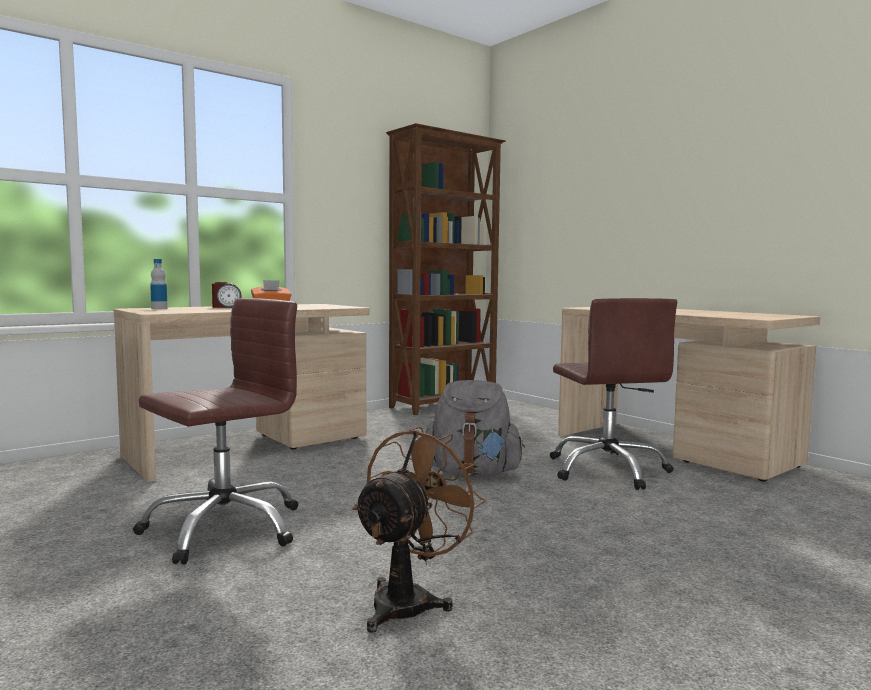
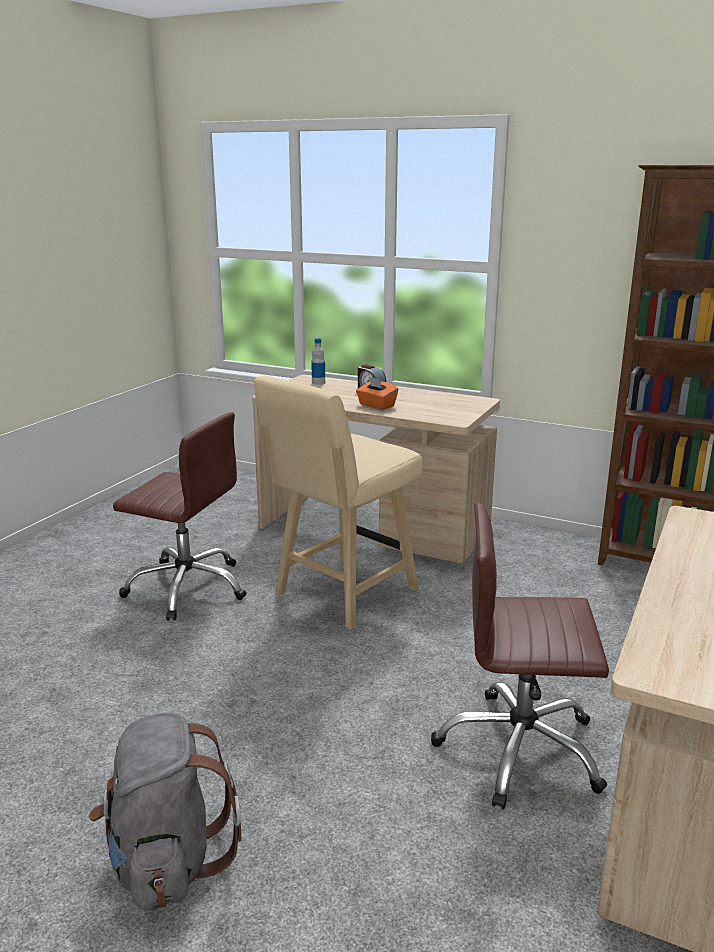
camera: 65 degrees right, 15 degrees up
(348, 475) = (341, 594): none -> beige stool
(410, 600) = (99, 698): brown fan -> none
(472, 474) = (408, 656): grey backpack -> grey backpack (167, 861)
(608, 470) = (520, 750): brown office chair -> brown office chair turned 45 degrees clockwise

